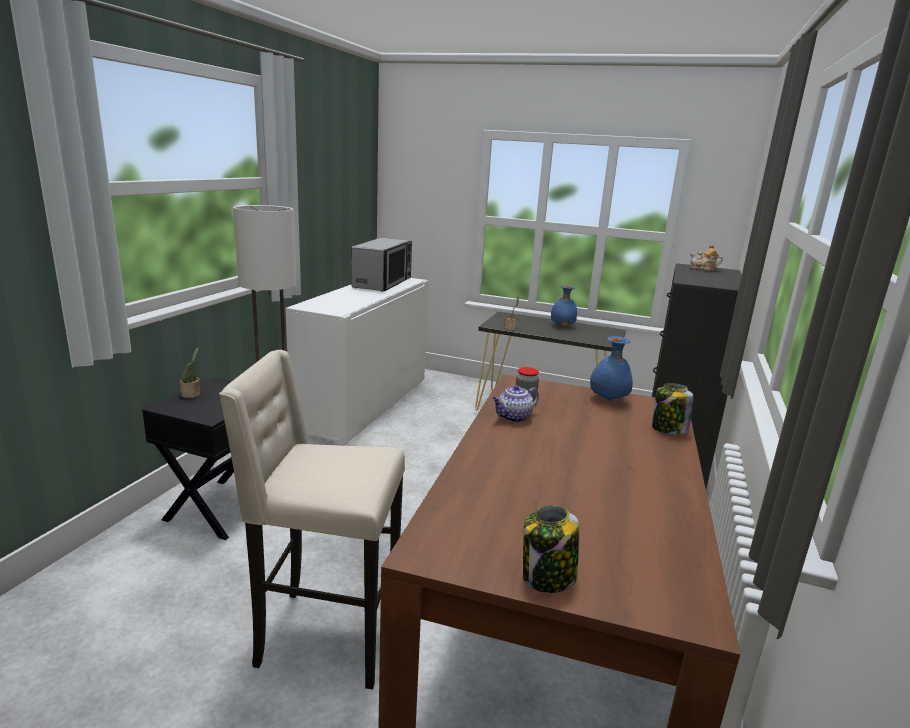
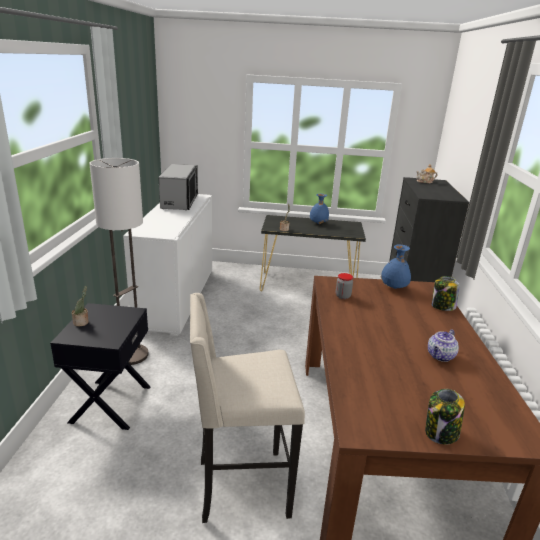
camera: 15 degrees left, 5 degrees up
(513, 417) = (345, 312): teapot -> teapot (440, 356)

